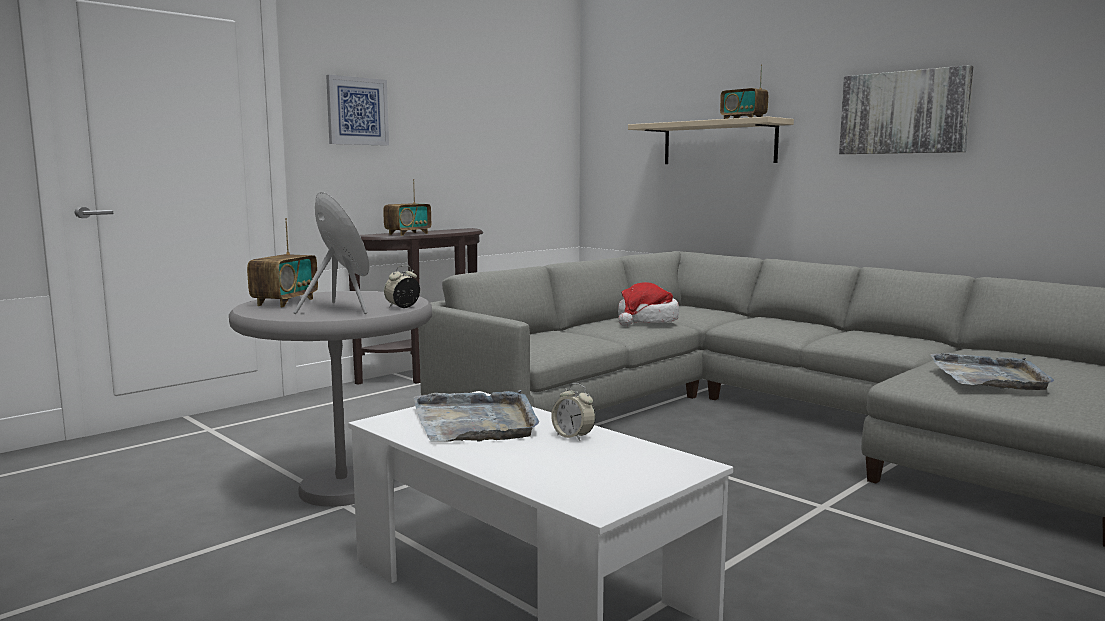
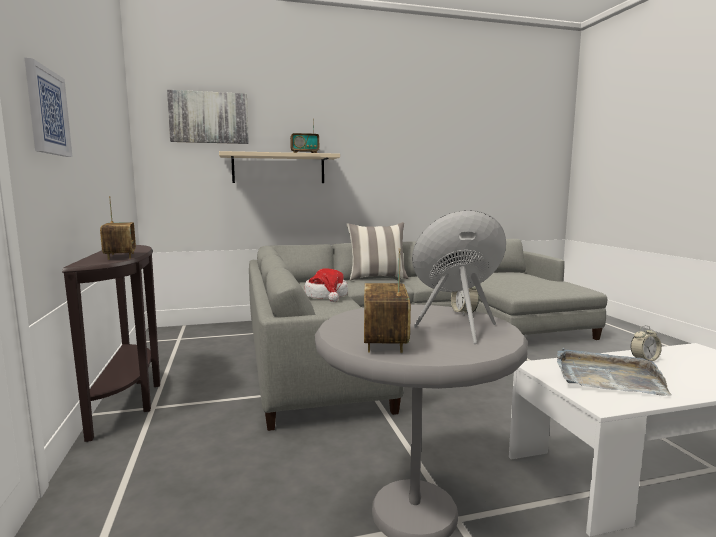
camera: 60 degrees left, 0 degrees up
(285, 302) = (385, 341): radio -> radio turned 135 degrees counterclockwise
(804, 322) = (377, 278): none -> pillow
(903, 112) = (397, 156): picture -> picture (209, 117)
(990, 376) = (526, 283): grey tray -> none

